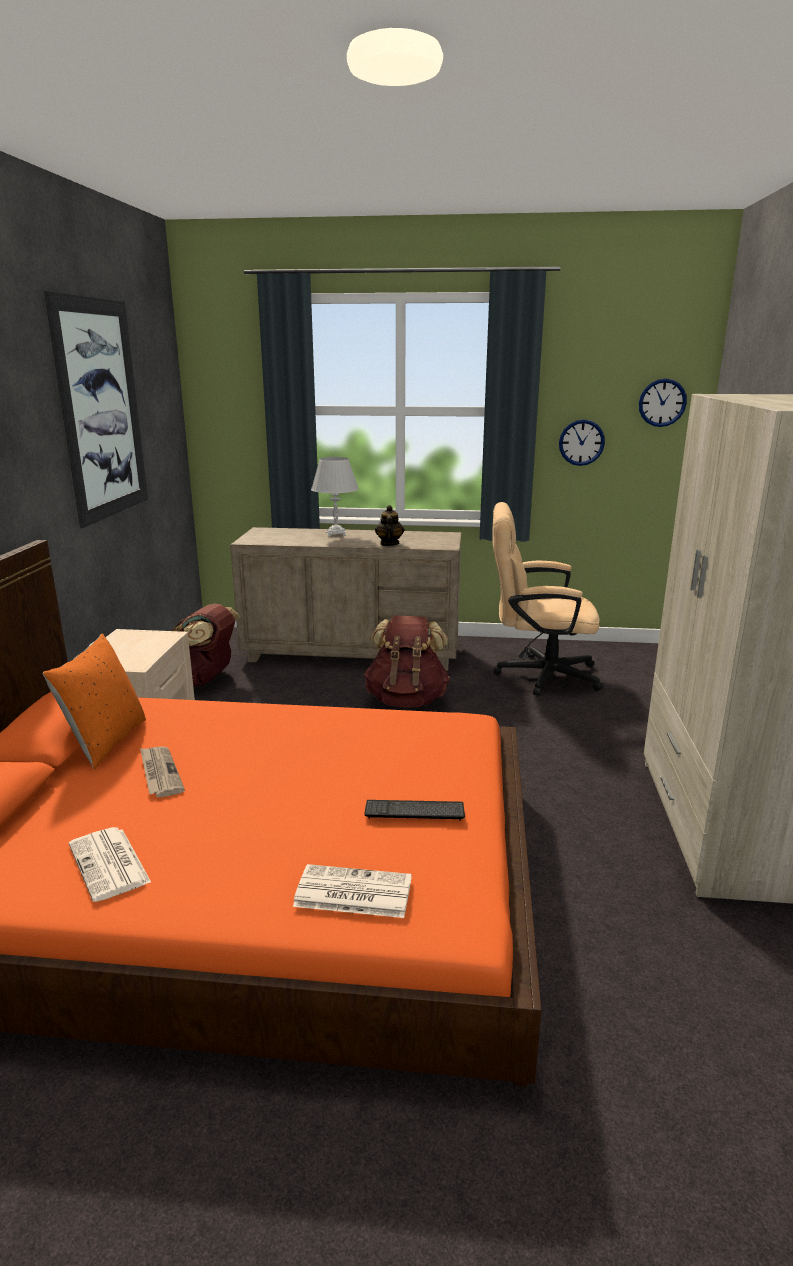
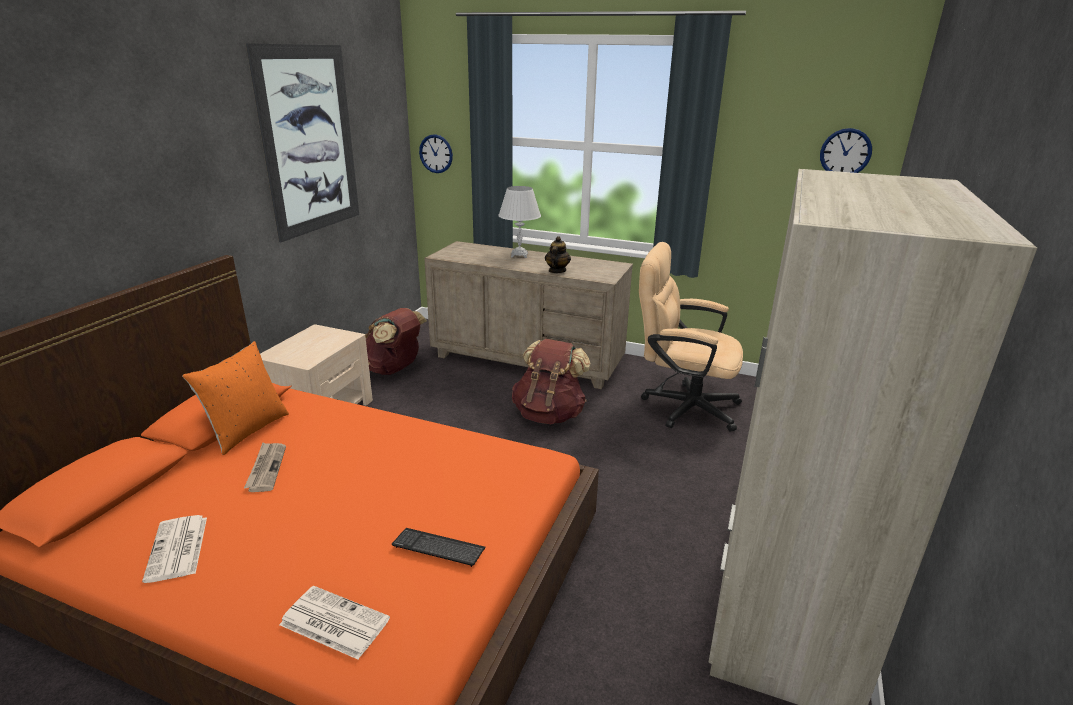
camera: 15 degrees right, 5 degrees up
(581, 442) = (758, 187): wall clock -> wall clock (436, 153)

